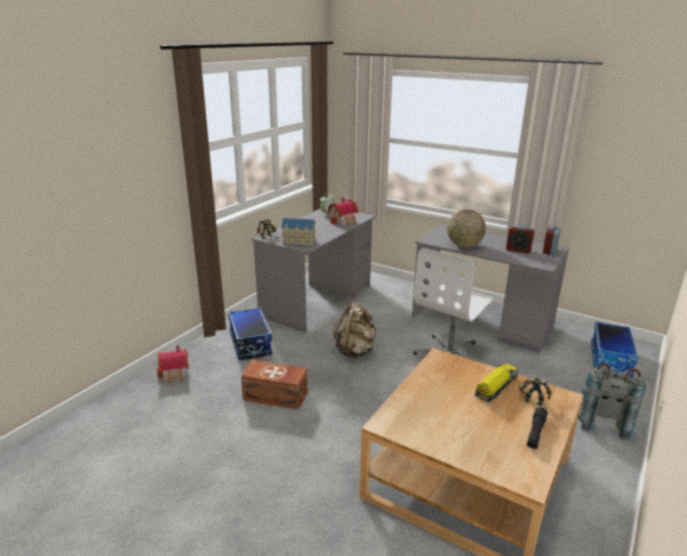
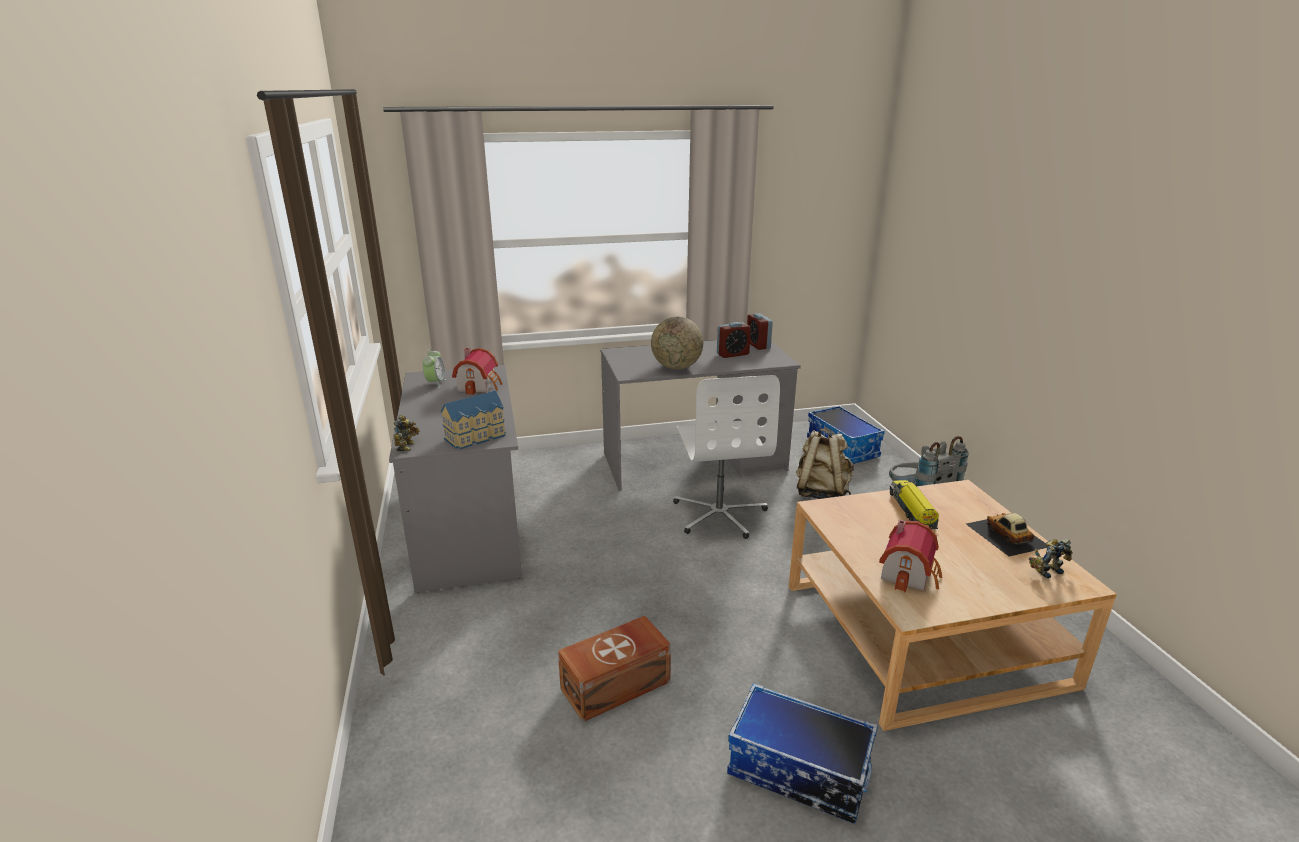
camera: 45 degrees left, 0 degrees up
(176, 374) = (417, 761): toy house -> toy house (909, 573)
(249, 344) = (464, 639): storage box -> storage box (797, 772)
(355, 351) = (619, 565): beige backpack -> beige backpack (821, 493)
(533, 399) = (952, 505): toy robot -> toy robot (1046, 570)
(535, 433) = (1007, 535): black flashlight -> toy car

